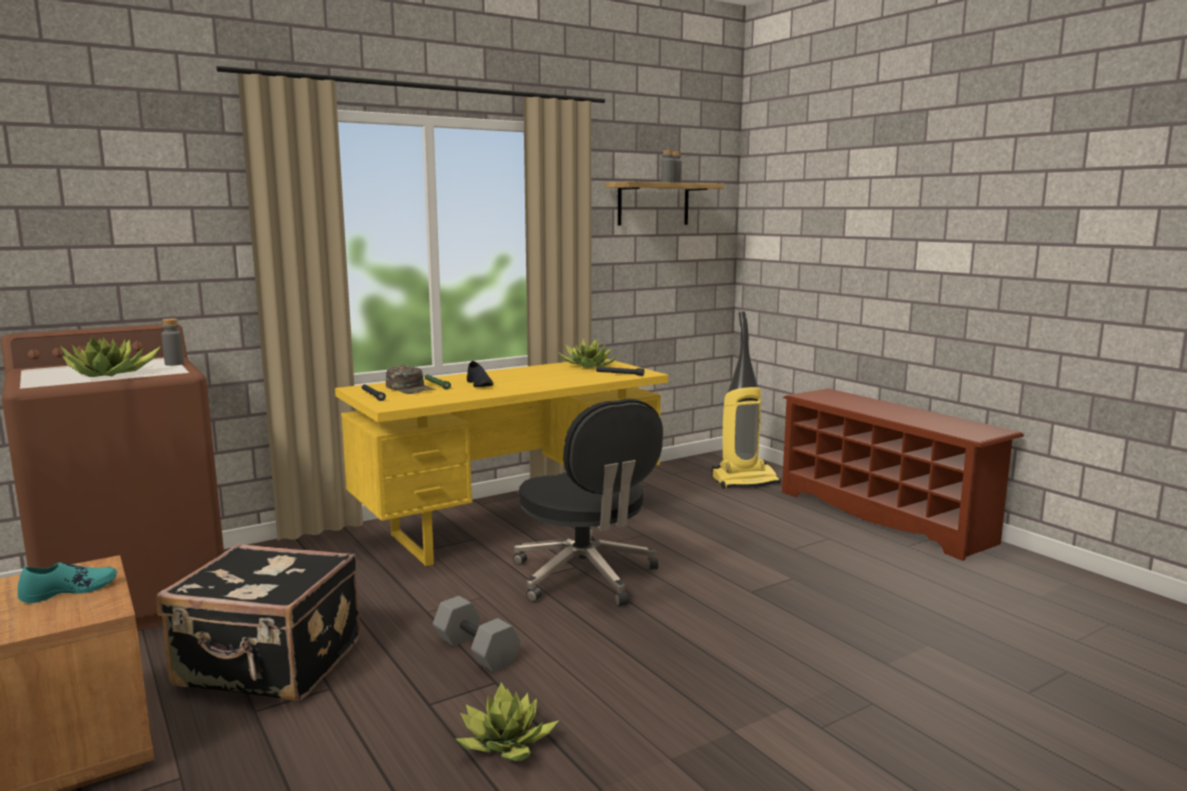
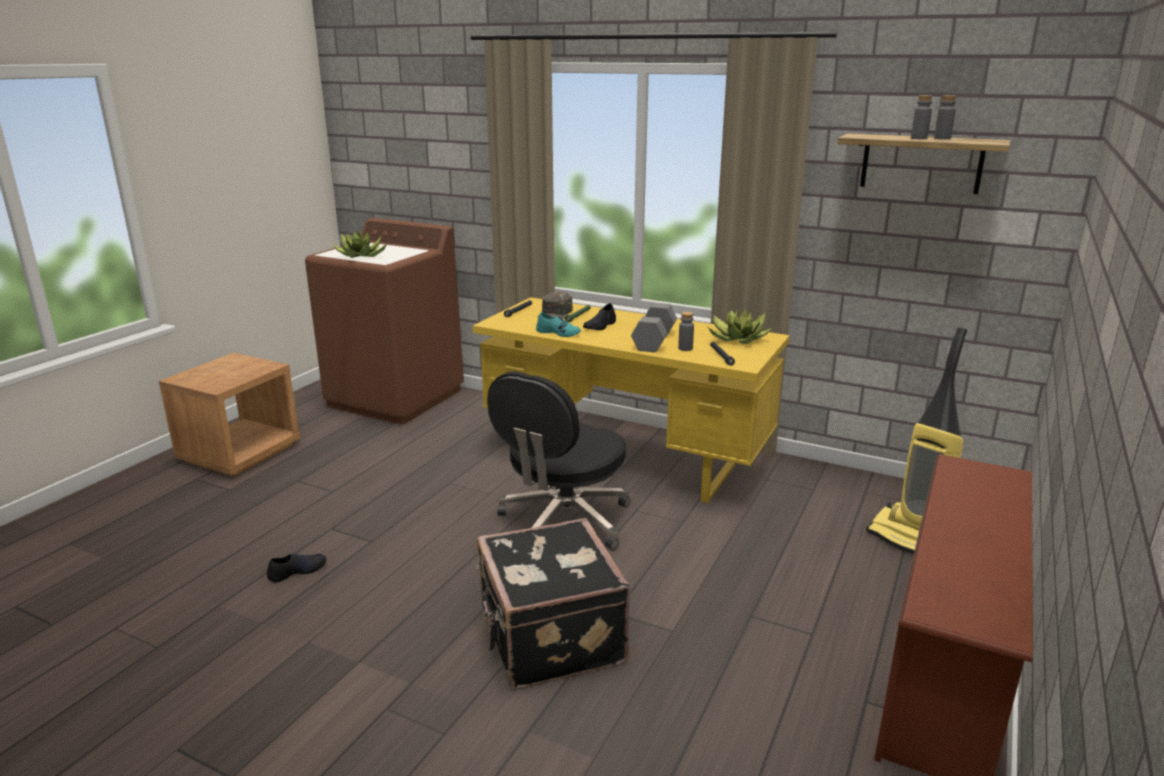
camera: 60 degrees right, 10 degrees up
(69, 590) = (237, 373): turquoise shoe -> turquoise shoe (559, 333)
(174, 364) = (406, 256): grey bottle -> grey bottle (685, 348)
(269, 665) = (347, 464): black suitcase -> black suitcase (549, 638)
(474, 651) = (407, 519): grey dumbbell -> grey dumbbell (653, 340)
(506, 744) = (297, 571): potted plant -> black shoe

